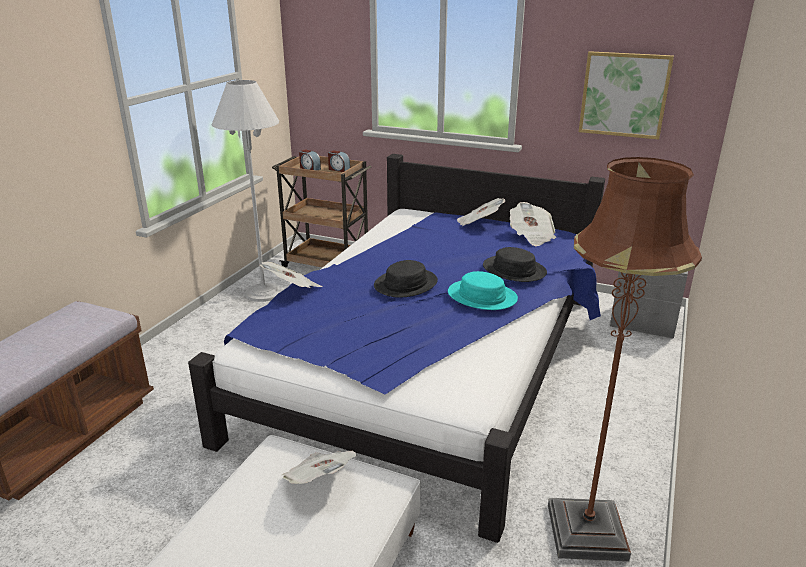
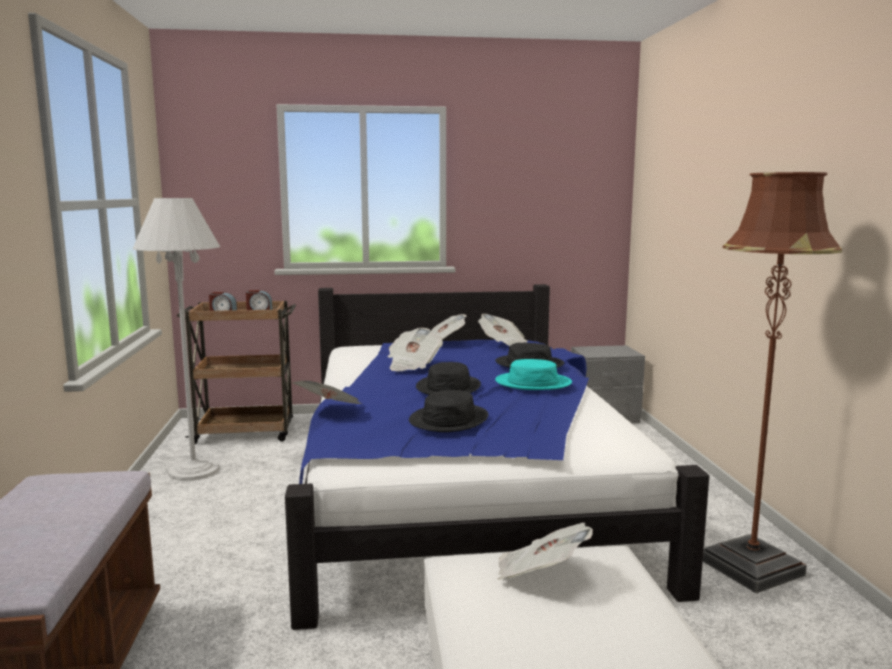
camera: 30 degrees left, 15 degrees down
(356, 323) = (448, 419): none -> black hat
(414, 249) = (412, 365): none -> newspaper
(624, 95) = (545, 208): picture -> none

